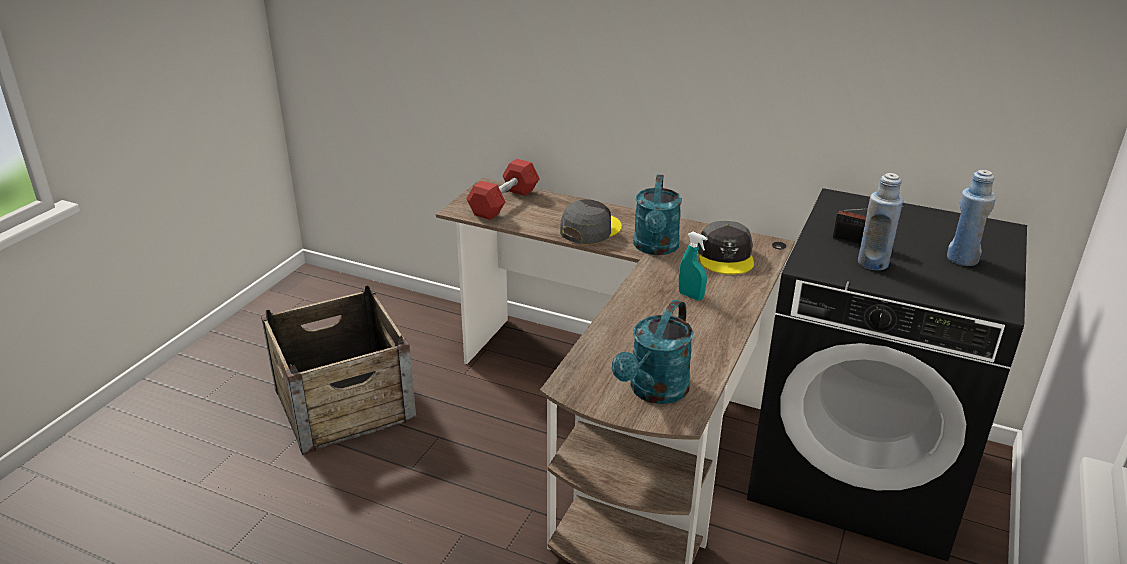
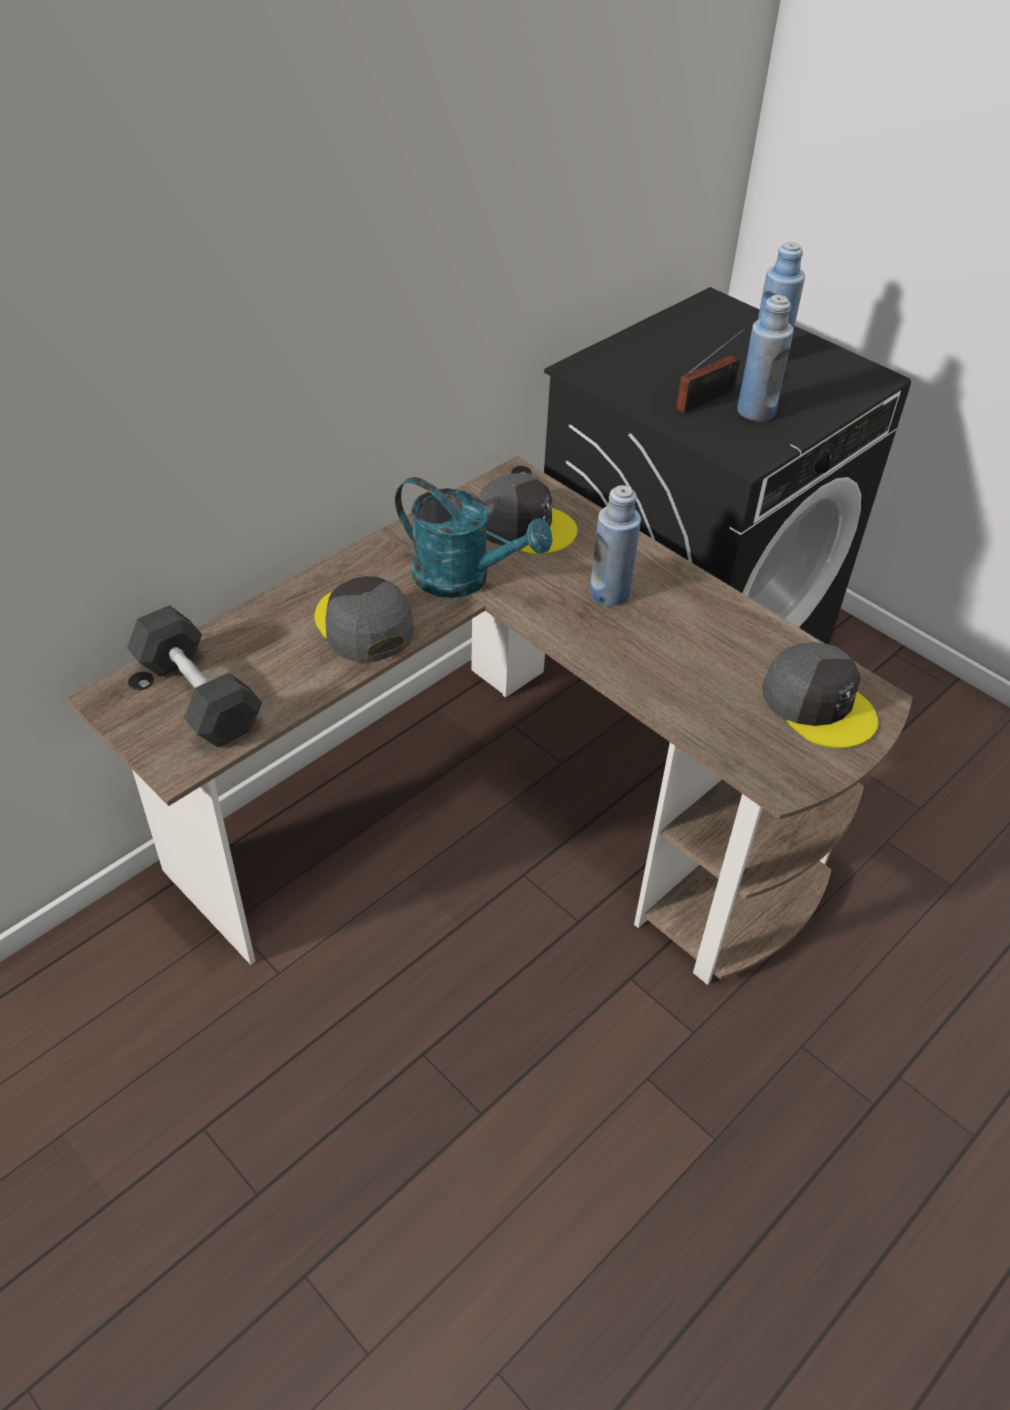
camera: 70 degrees left, 15 degrees up
(344, 403) = (257, 1184): crate -> none
(504, 202) = (198, 696): red dumbbell -> grey dumbbell
(654, 392) = (818, 704): turquoise watering can -> grey cap
(690, 296) = (609, 593): turquoise spray bottle -> blue bottle

